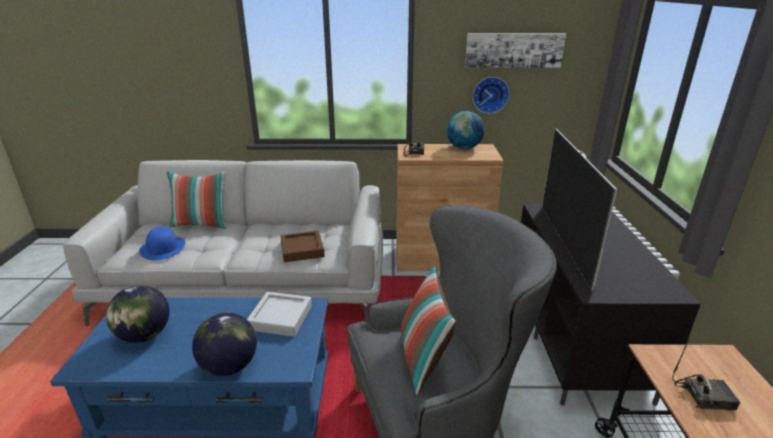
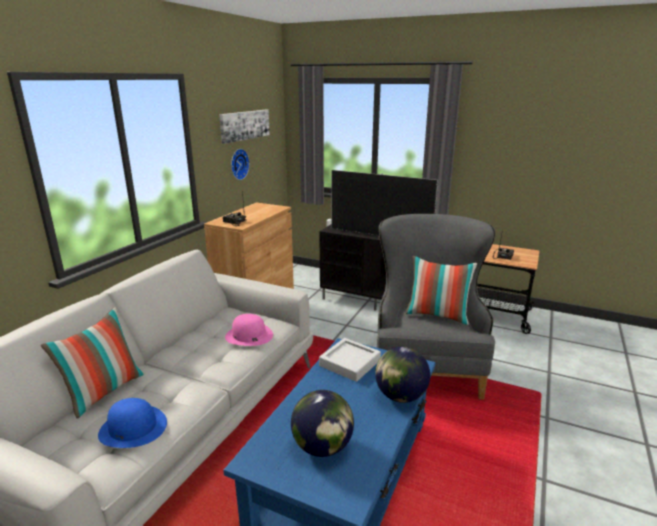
camera: 65 degrees left, 5 degrees down
(302, 250) = (249, 335): brown tray -> pink hat
(464, 148) = (251, 209): globe -> none

